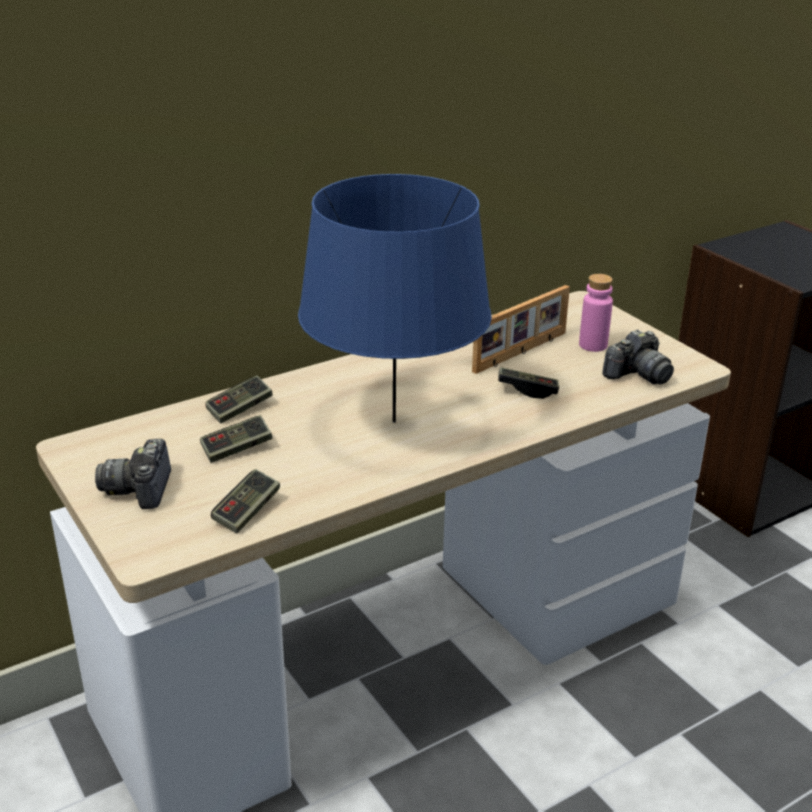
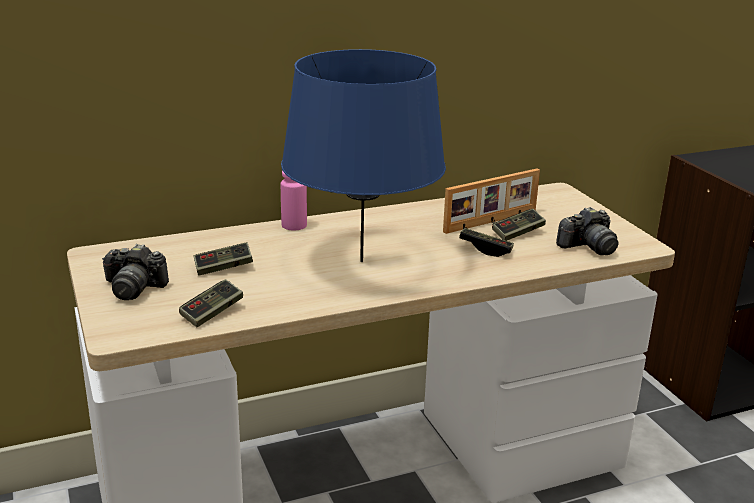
camera: 10 degrees right, 5 degrees down
(140, 489) = (134, 288): camera -> camera turned 90 degrees counterclockwise
(240, 409) = (238, 240): game controller -> game controller (518, 233)
(593, 345) = (556, 222): pink bottle -> pink bottle (294, 225)

